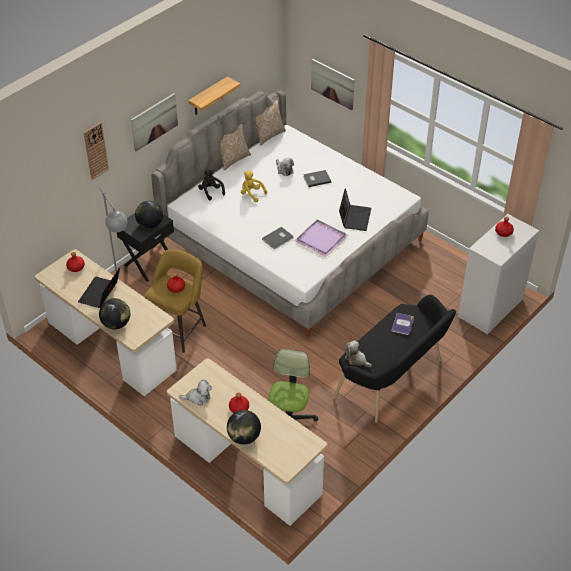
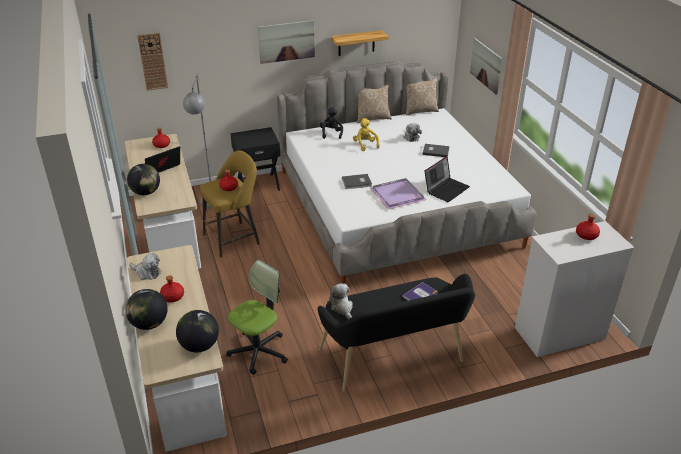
camera: 30 degrees right, 10 degrees down
(95, 150) = (212, 42): wall clock -> wall clock (153, 61)
(150, 224) = (257, 140): globe -> globe (199, 346)

